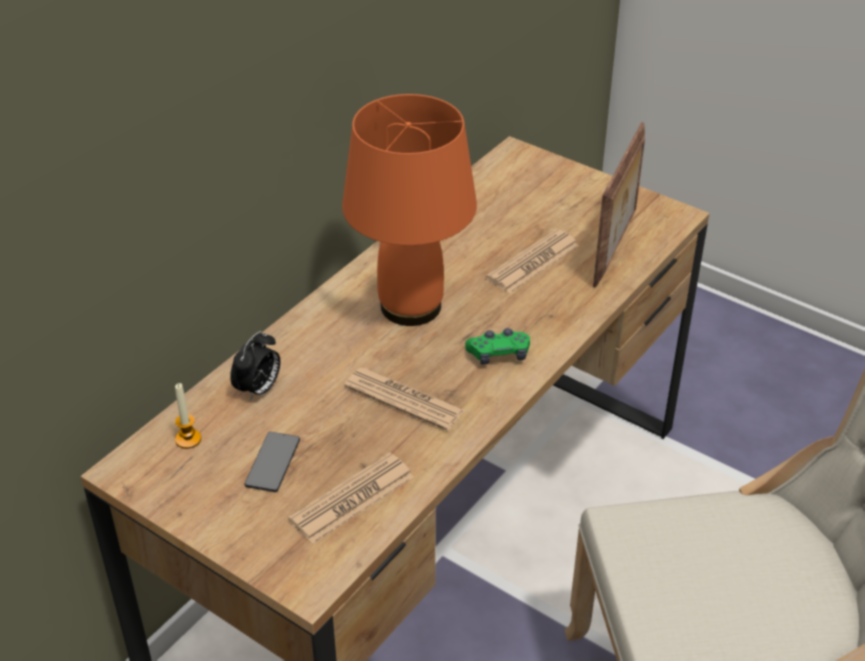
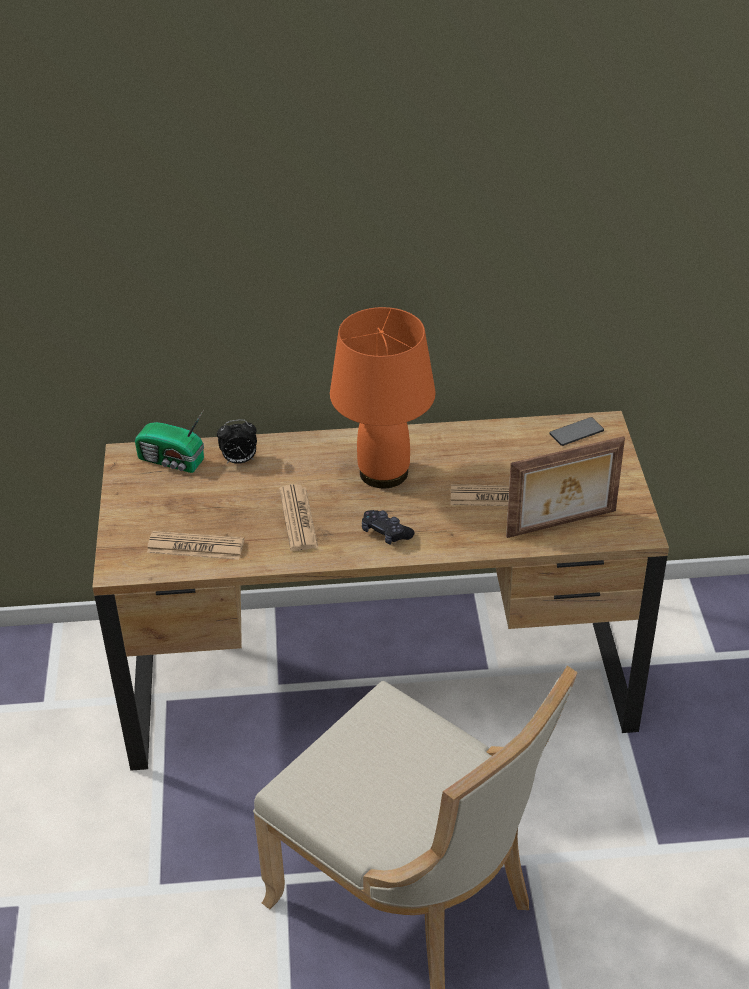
camera: 50 degrees right, 0 degrees up
(188, 439) = (172, 461): candle -> radio
(273, 463) = (189, 501): phone -> phone (576, 432)
(499, 354) = (385, 533): green game controller -> black game controller

